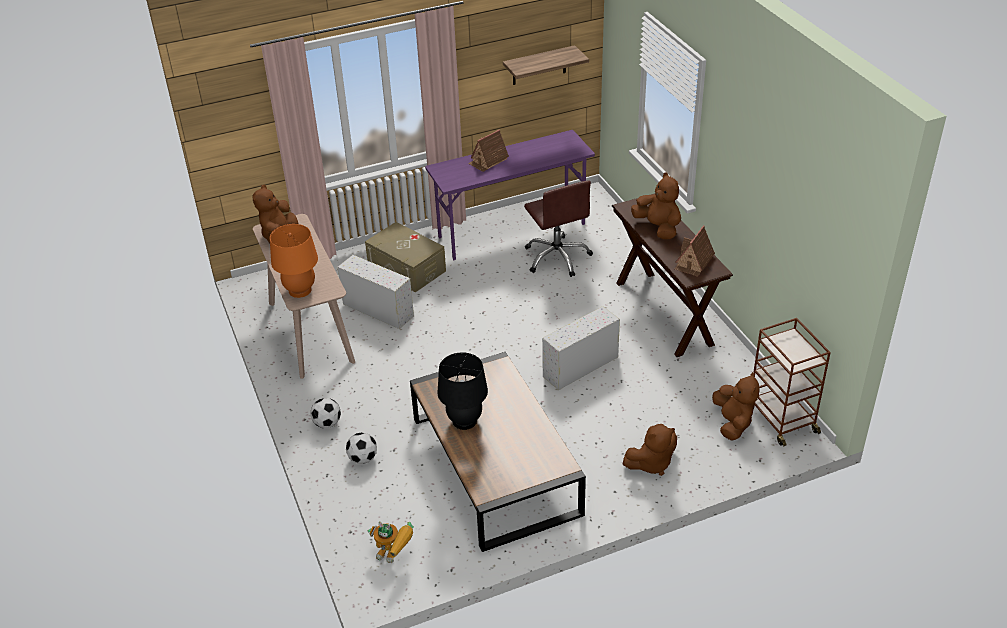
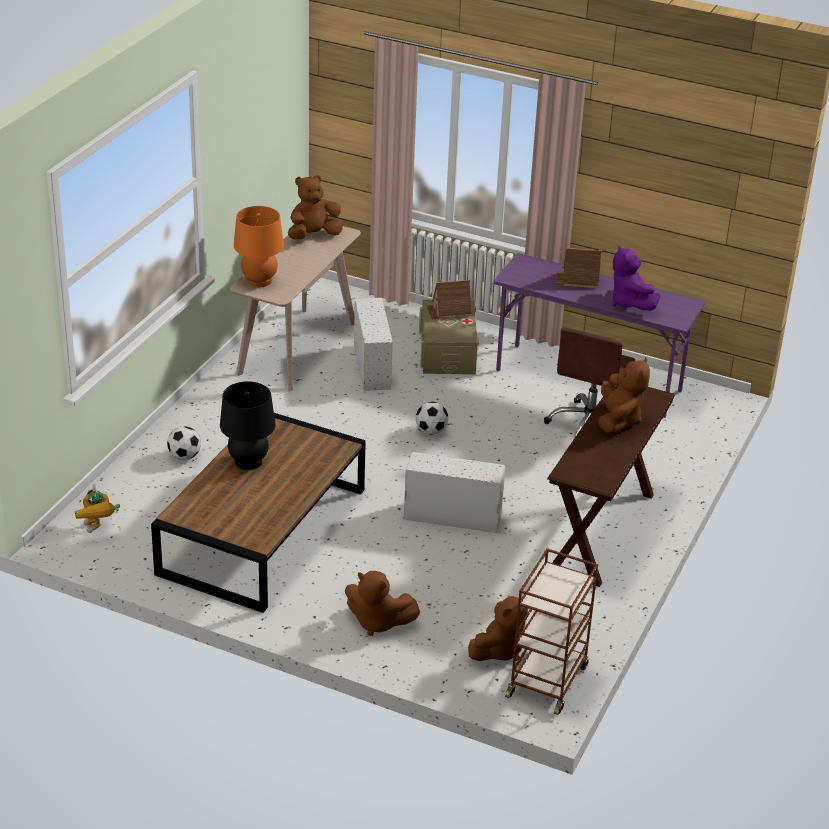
camera: 45 degrees right, 5 degrees down
(327, 423) = (202, 416): football -> football (431, 431)
(539, 65) = (689, 204): shelf -> none
(539, 156) = (630, 303): none -> purple plush toy
(693, 262) = (594, 464): toy house -> toy house (449, 311)

